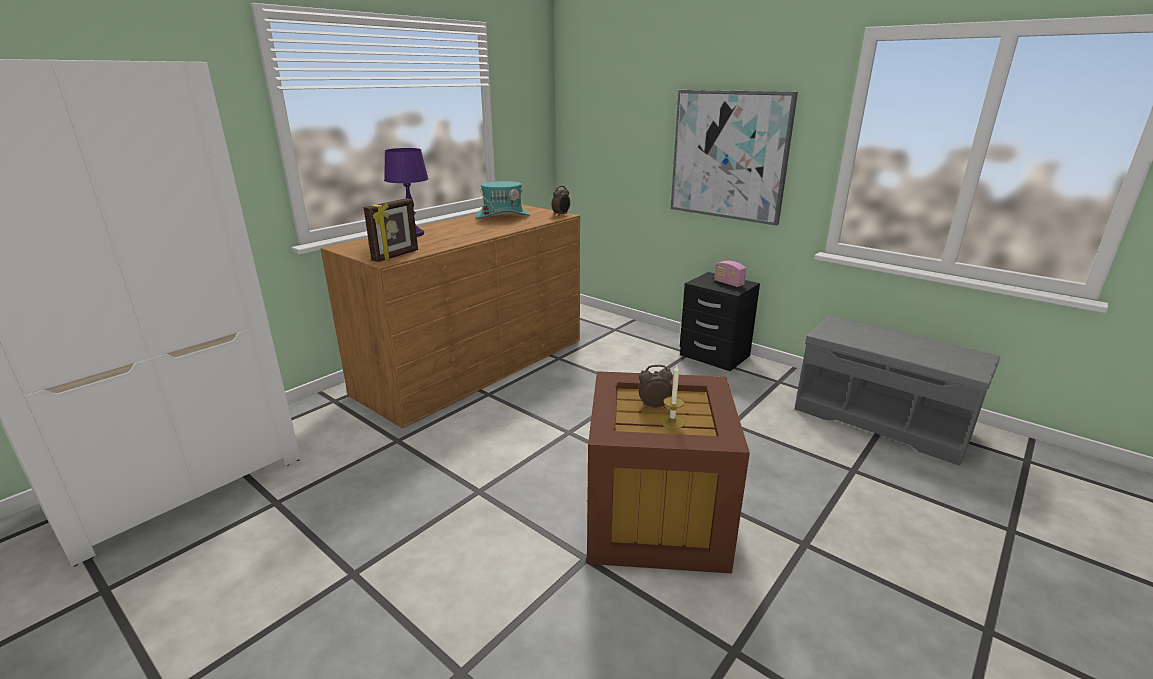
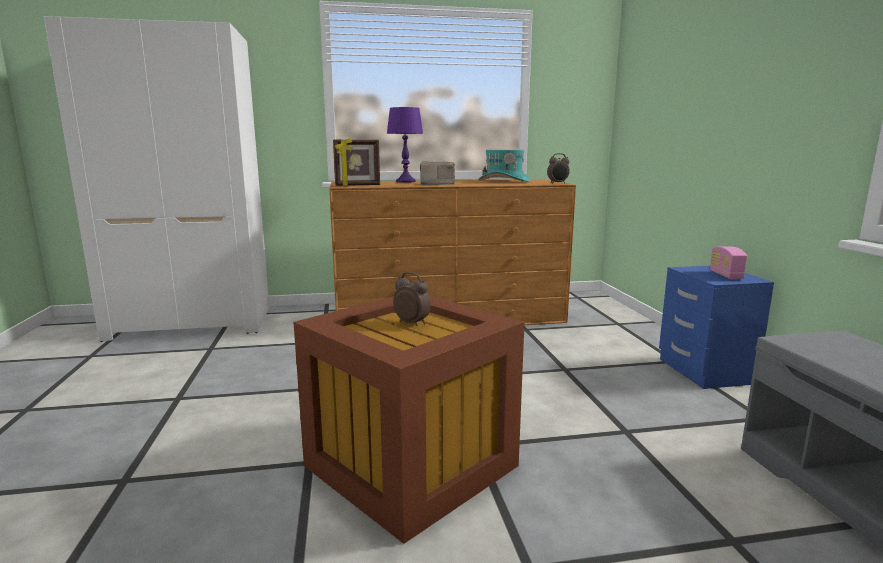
camera: 40 degrees right, 10 degrees down
(467, 237) = (437, 184): none -> radio
(672, 422) = (399, 336): candle -> none
(714, 356) = (705, 371): black nightstand -> blue nightstand
(729, 156) = (753, 116): picture -> none

